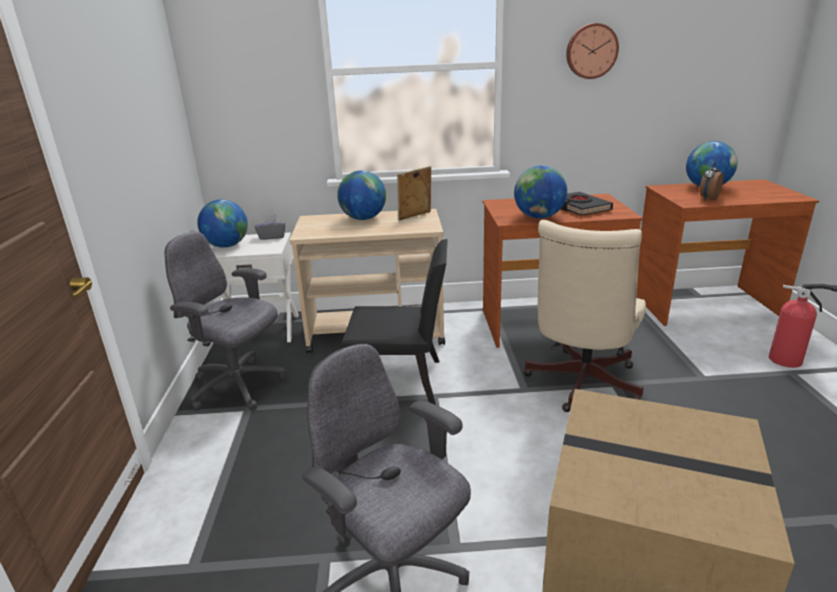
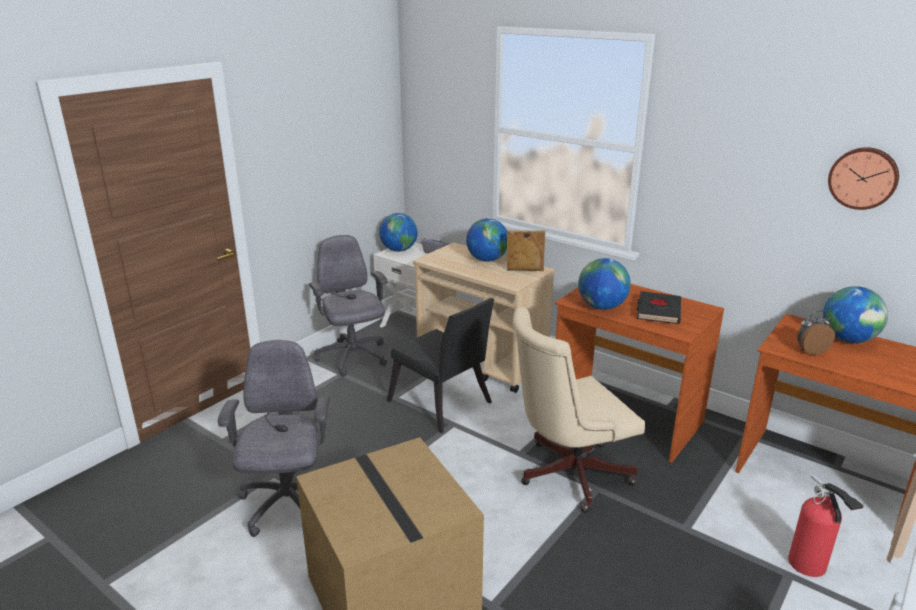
camera: 40 degrees right, 0 degrees up
(591, 51) = (734, 154): wall clock -> wall clock (863, 178)

